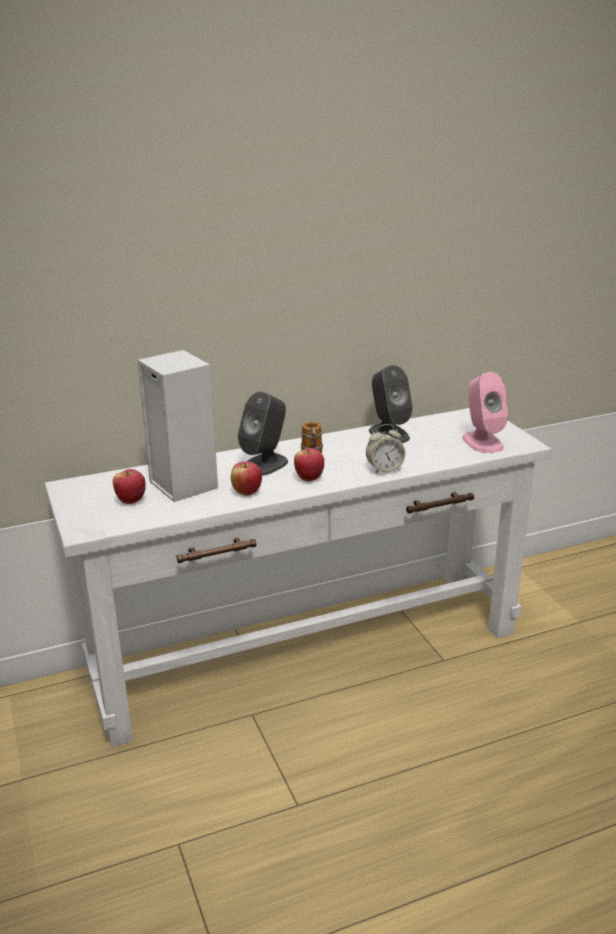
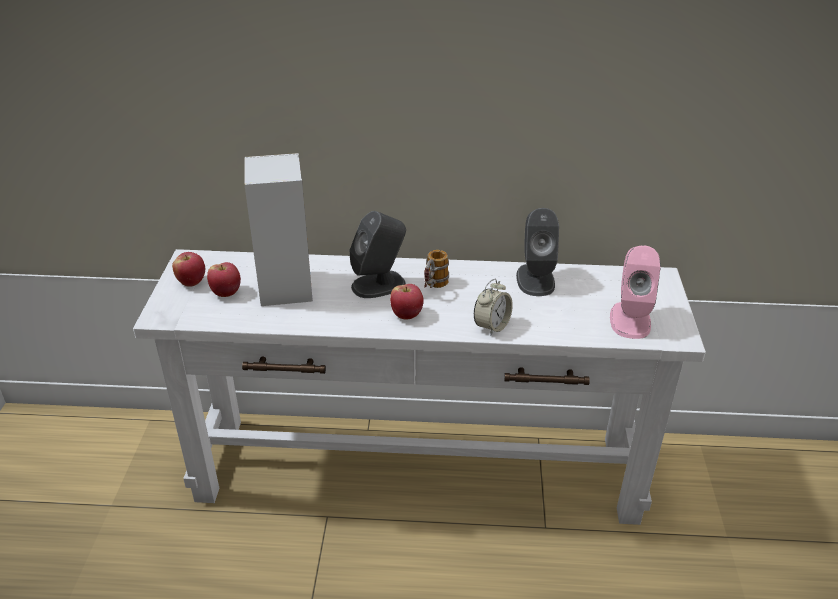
camera: 25 degrees right, 10 degrees up
(246, 492) = (334, 314): apple -> apple (191, 282)
(384, 469) = (491, 326): alarm clock -> alarm clock turned 60 degrees counterclockwise

